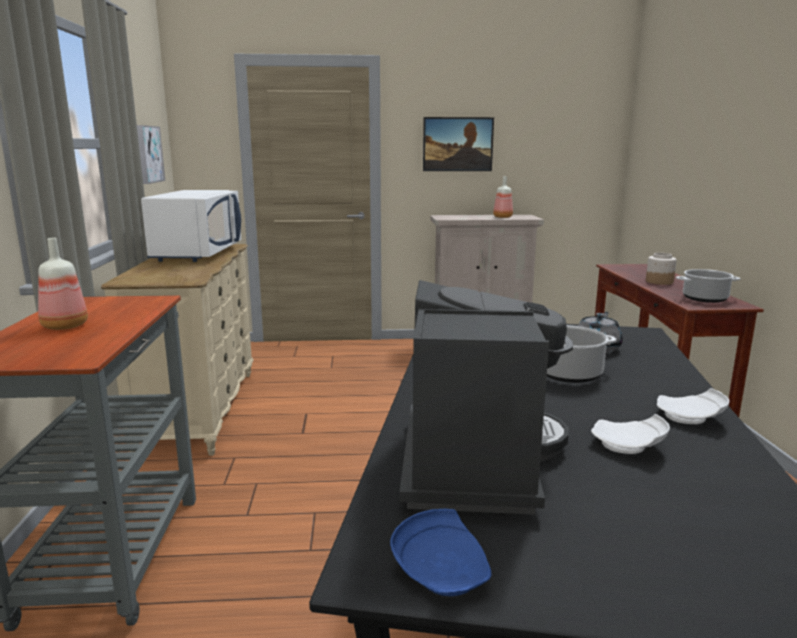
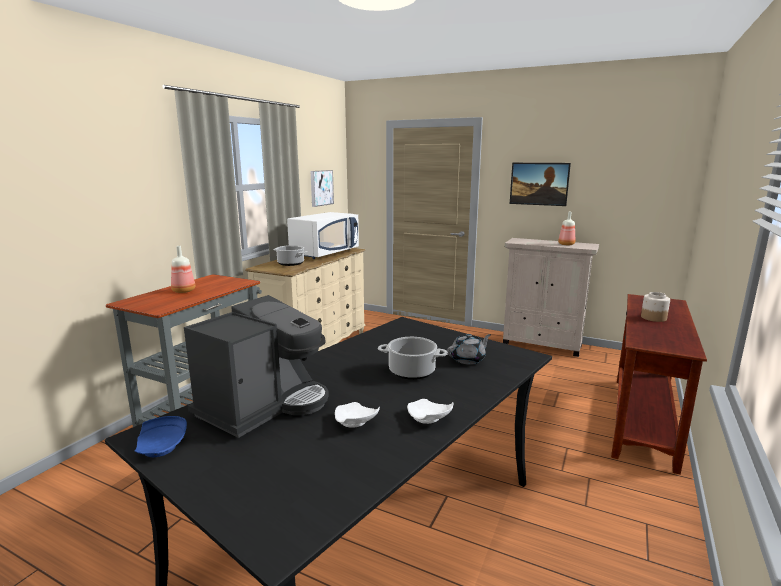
camera: 30 degrees right, 0 degrees up
(704, 299) = (664, 339): cooking pot -> cooking pot (290, 263)

